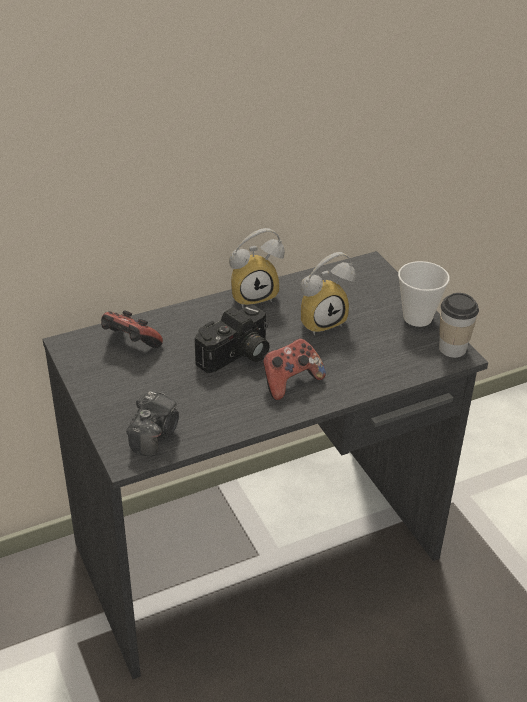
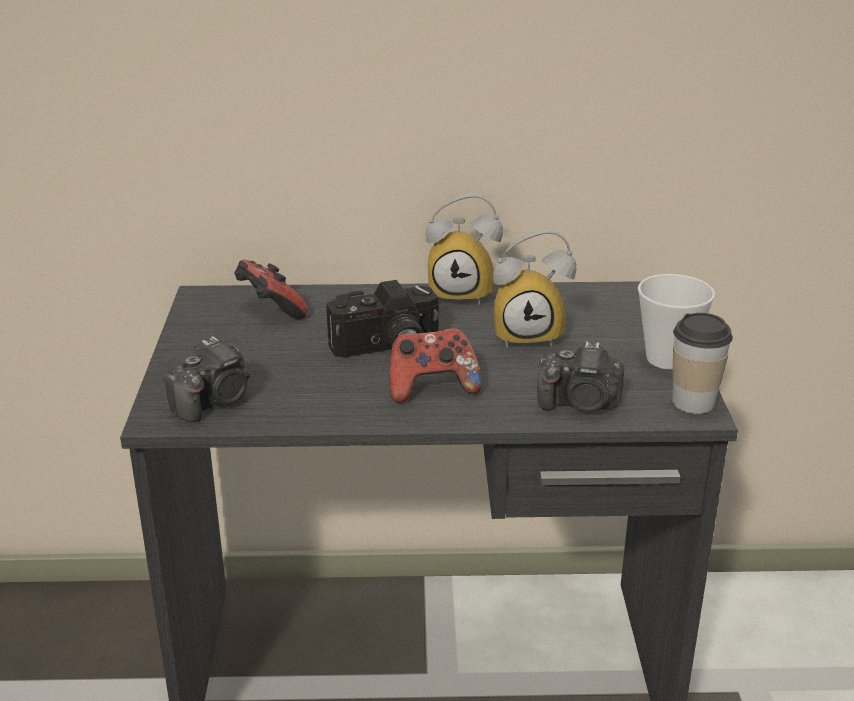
camera: 25 degrees right, 10 degrees down
(389, 368) = (580, 404): none -> camera

